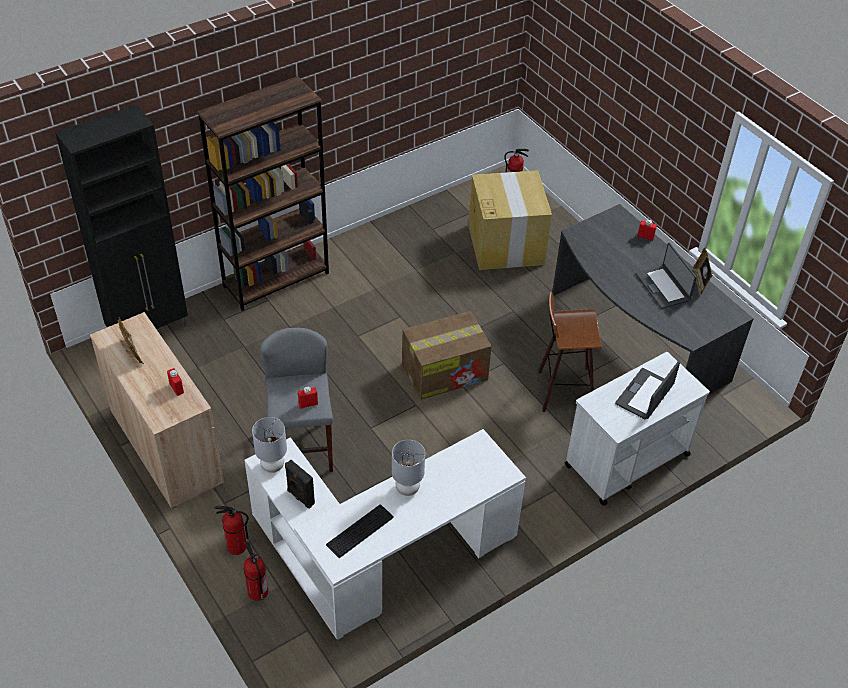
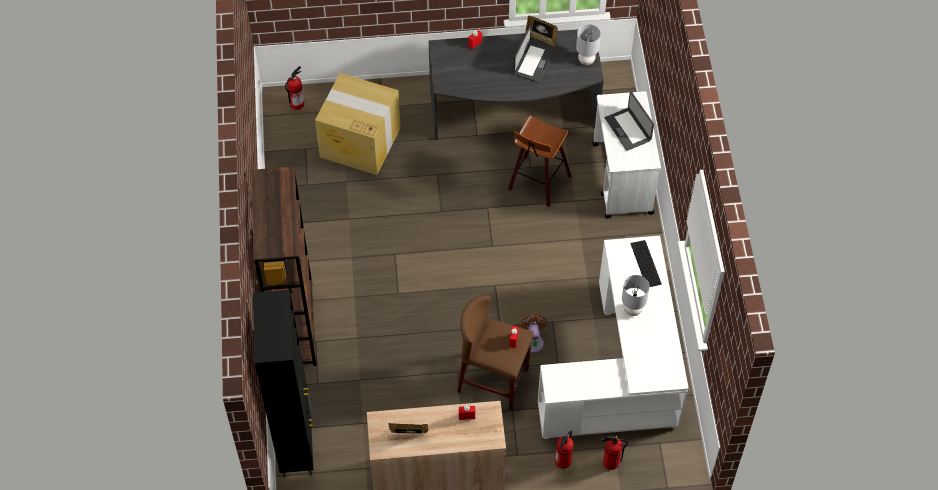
camera: 60 degrees left, 10 degrees up
(273, 466) = (562, 386): grey table lamp -> grey table lamp (586, 60)
(300, 497) = (600, 380): black speaker -> none
(302, 448) = (493, 380): grey stool -> brown stool
(360, 531) = (653, 354): keyboard -> keyboard (645, 263)
(369, 462) = (533, 341): none -> brown fan
(445, 371) = (472, 250): cardboard box -> none
(663, 287) = (533, 62): laptop -> laptop turned 75 degrees counterclockwise

